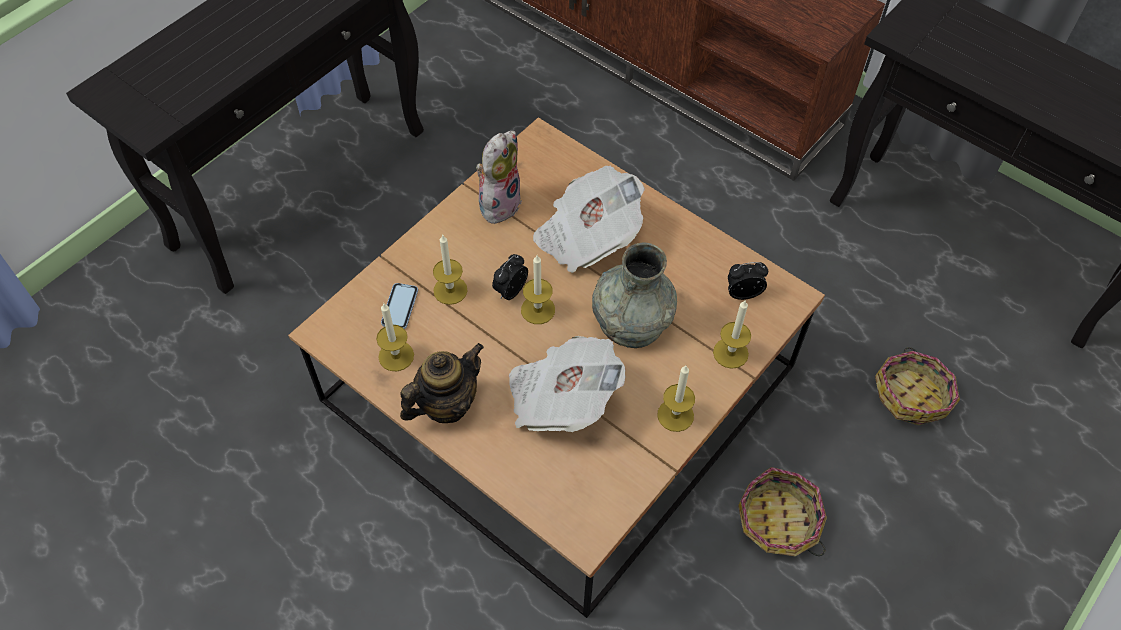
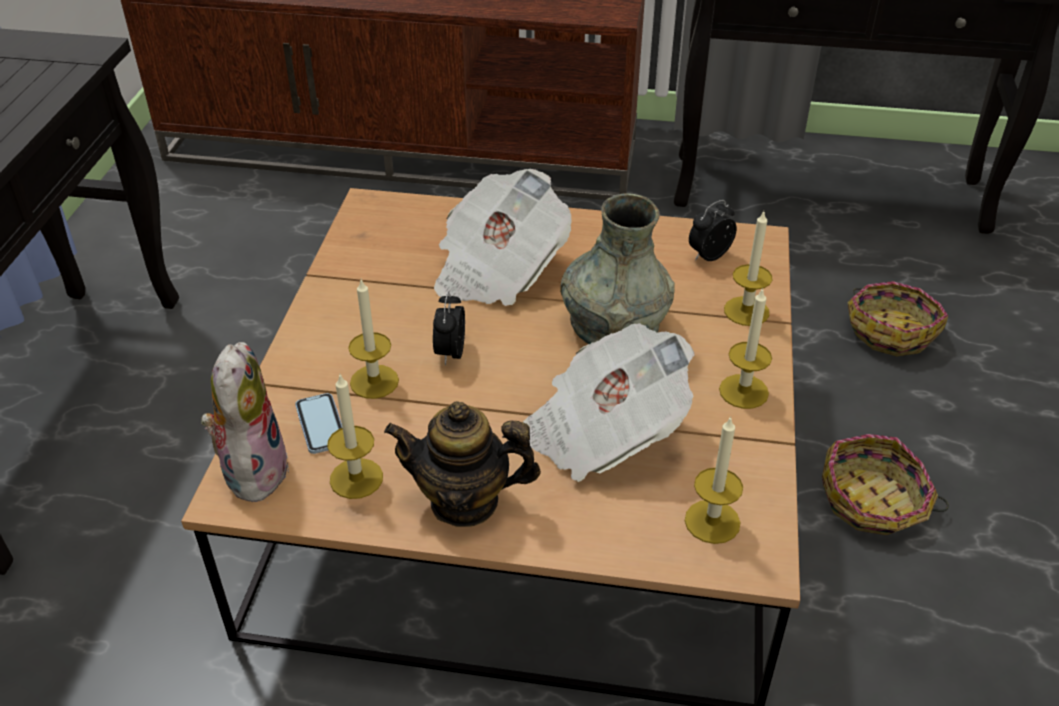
camera: 30 degrees left, 15 degrees down
(446, 404) = (465, 501): teapot -> teapot turned 105 degrees counterclockwise
(499, 202) = (366, 277): plush toy -> plush toy (252, 469)
(538, 310) = (499, 358): candle -> candle (712, 521)

